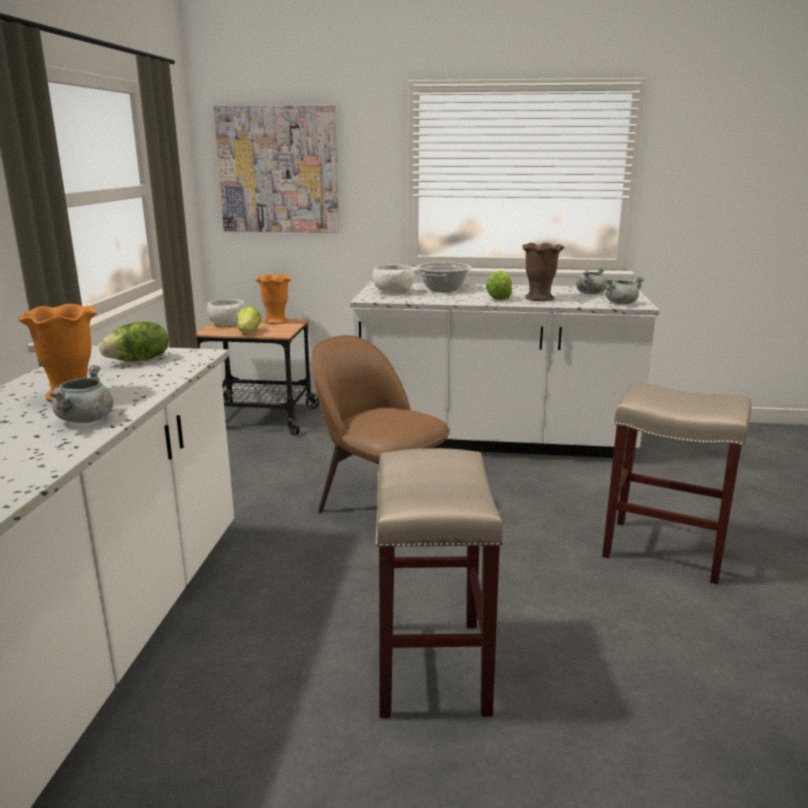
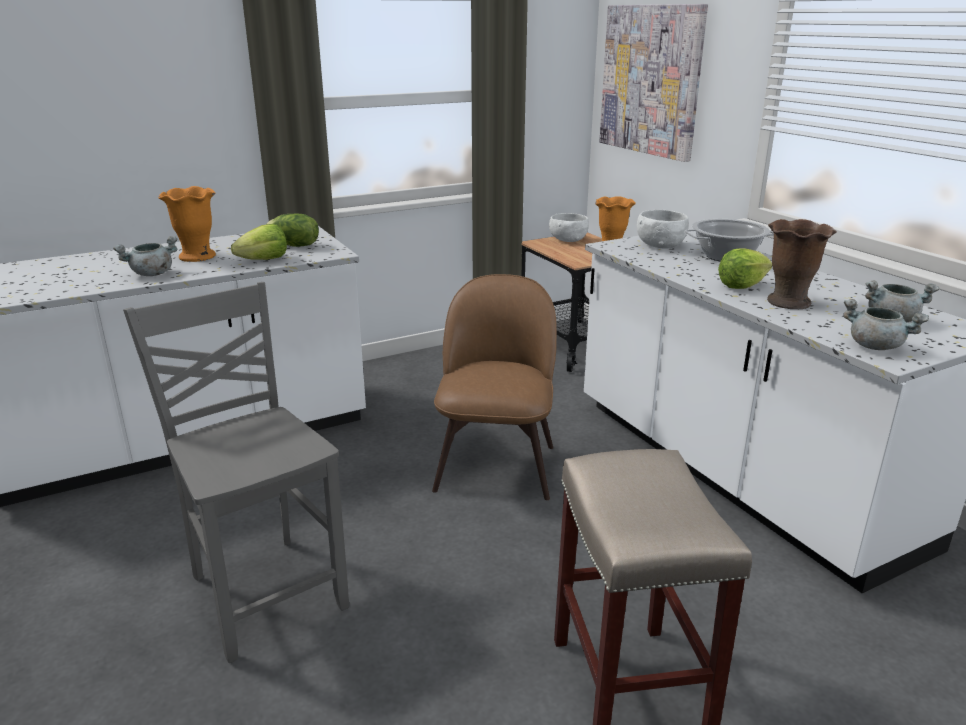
camera: 55 degrees right, 5 degrees up
(248, 332) = (560, 253): lettuce -> lettuce (264, 260)
(430, 665) = (265, 591): beige stool -> grey chair

